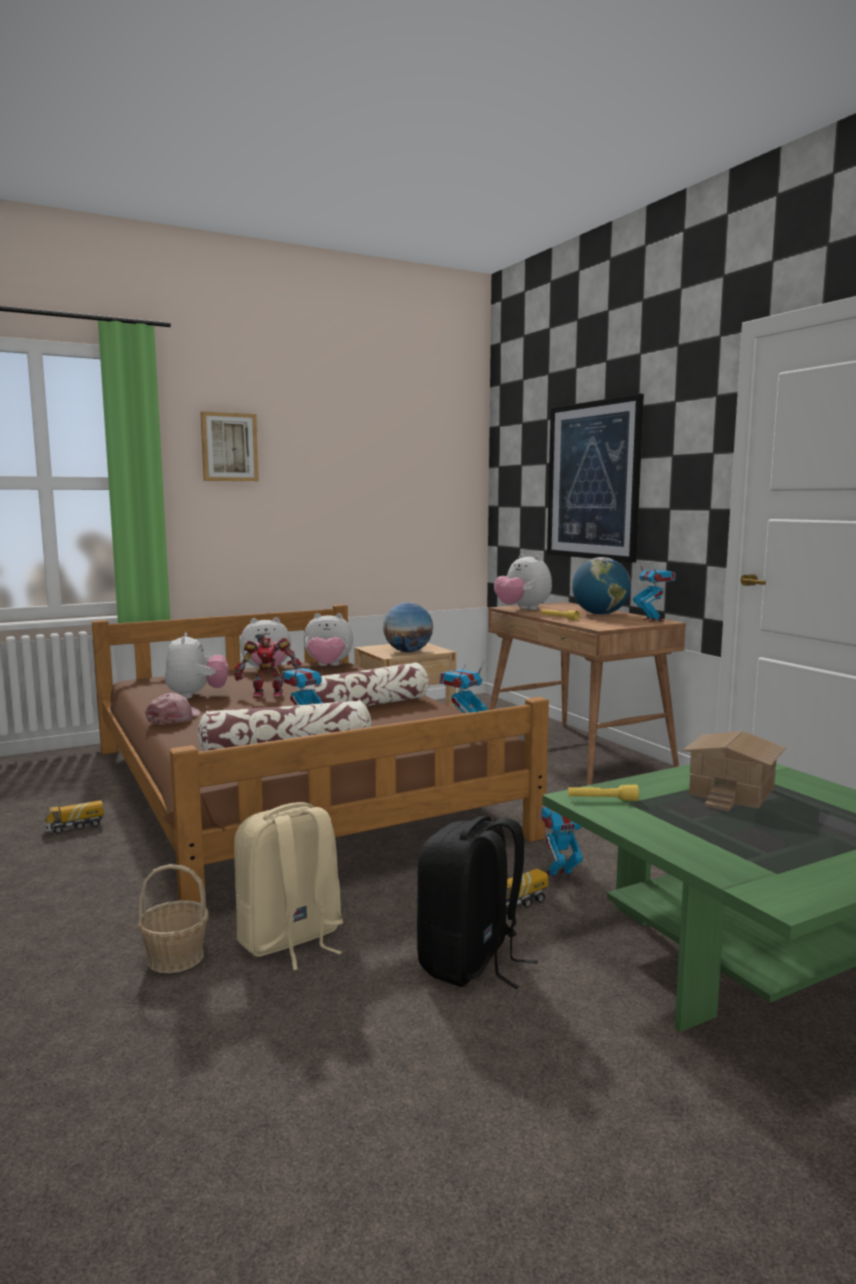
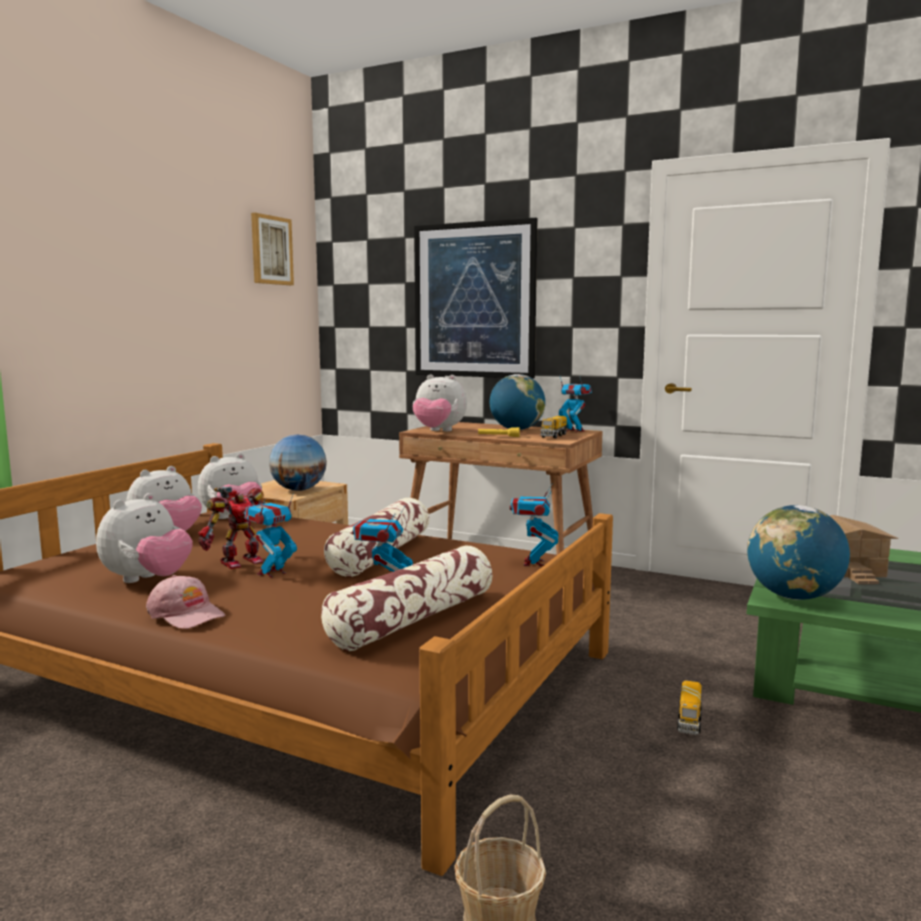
camera: 35 degrees left, 0 degrees up
(74, 827) = (71, 811): toy truck -> toy truck (553, 436)
(174, 718) = (186, 614): pink cap -> pink cap turned 150 degrees clockwise
(196, 695) = (147, 580): plush toy -> plush toy turned 75 degrees clockwise
(229, 447) = (66, 246): picture -> picture (271, 250)
(290, 940) = (576, 840): beige backpack -> none
(471, 963) = (749, 790): black backpack -> none
(559, 876) = (673, 683): toy robot -> toy robot (272, 573)
(602, 800) = (793, 597): yellow flashlight -> globe

